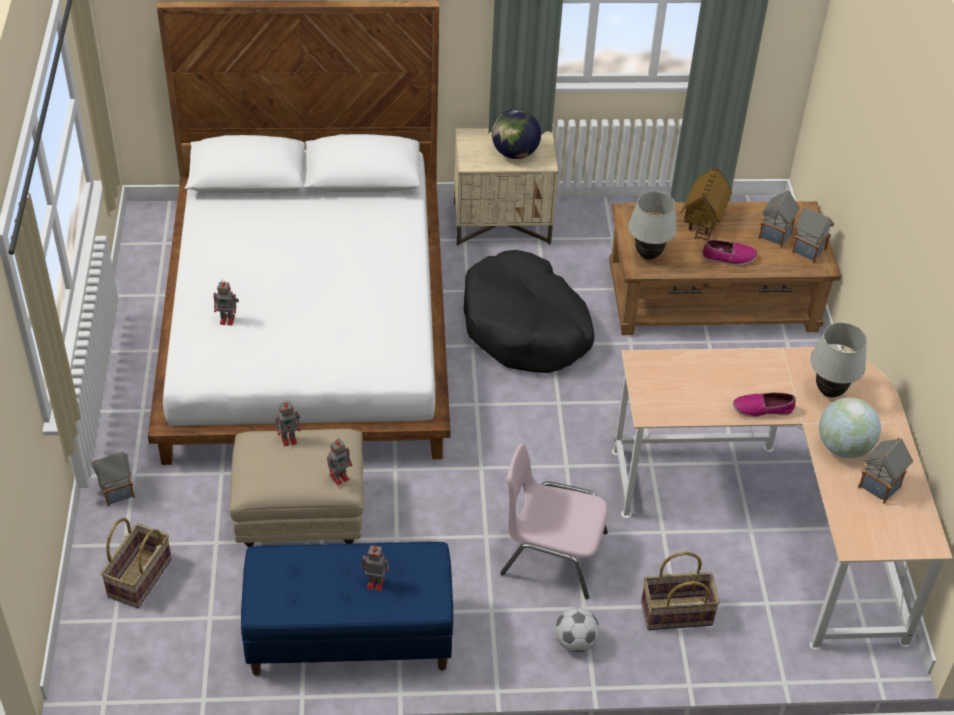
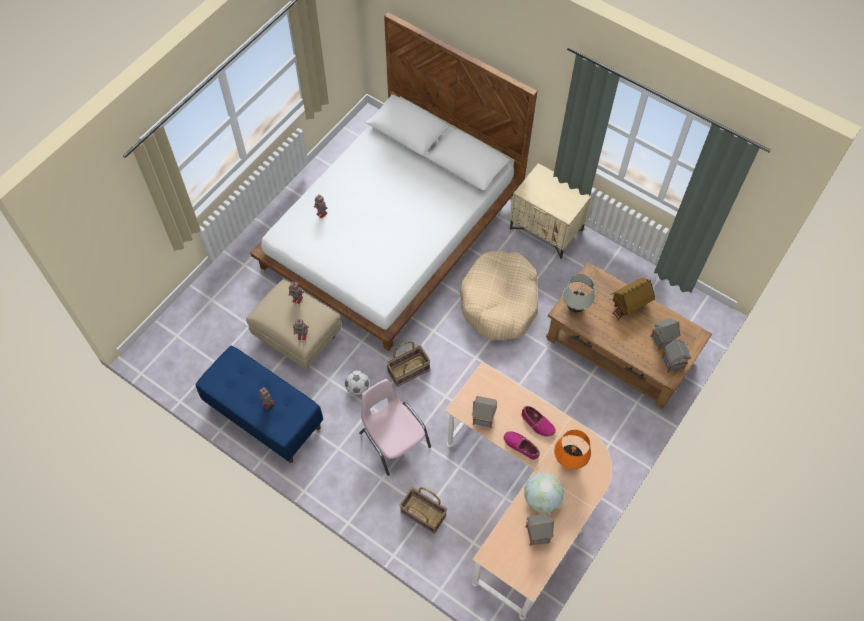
camera: 40 degrees right, 15 degrees up
(116, 492) = (229, 269): toy house -> toy house (482, 418)
(140, 578) = (203, 322): basket -> basket (408, 371)
(514, 153) = (555, 199): globe -> none
(525, 327) = (499, 302): black dog bed -> beige dog bed
(575, 642) = (361, 493): football -> football (357, 387)
(729, 257) = (620, 337): shoe -> shoe (537, 423)
(829, 392) = (568, 461): white table lamp -> orange table lamp

